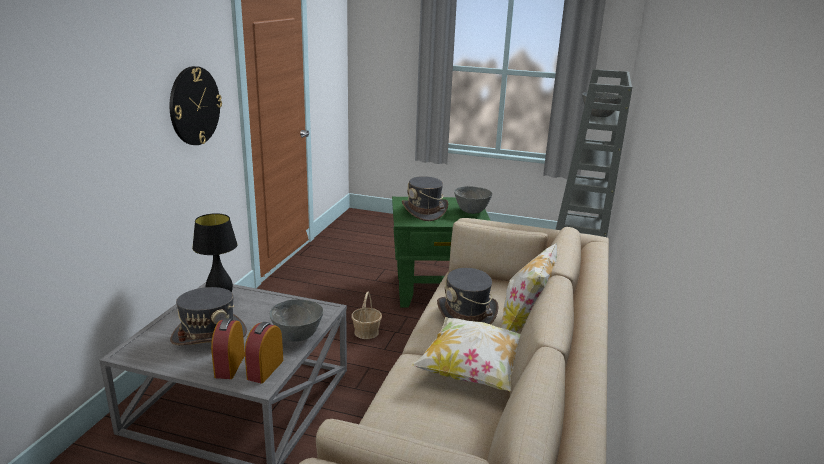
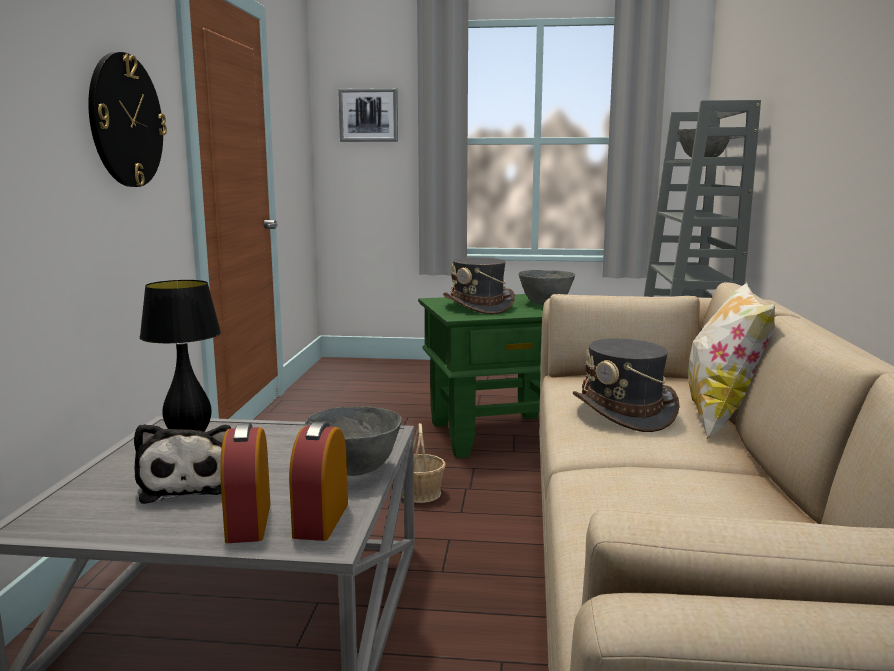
camera: 10 degrees left, 10 degrees down
(209, 335) = (188, 484): grey hat -> plush toy
(386, 44) = (368, 115): none -> picture
(472, 371) = (698, 477): pillow -> none

